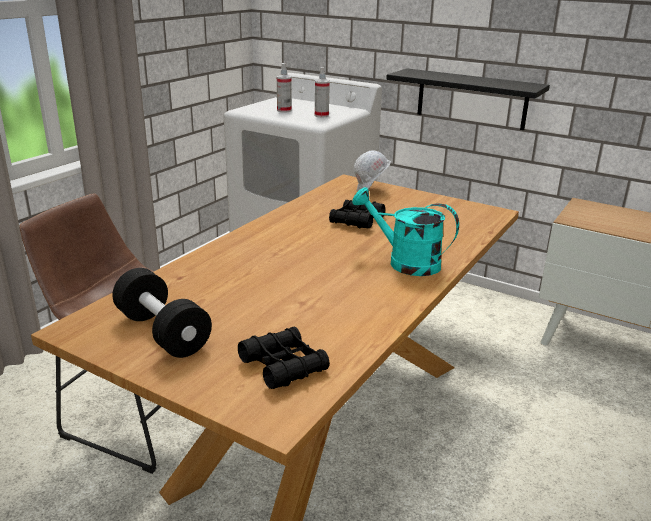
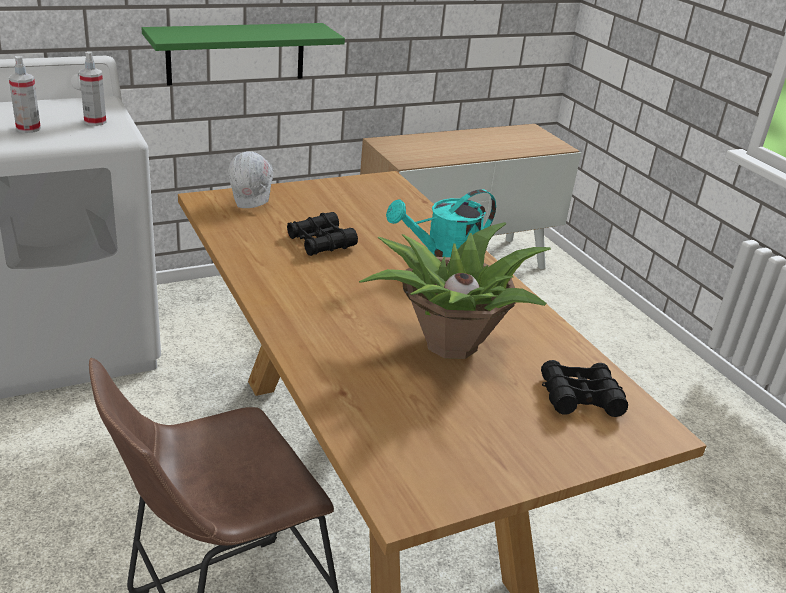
camera: 60 degrees left, 5 degrees up
(163, 332) = (464, 444): black dumbbell -> none
(287, 294) = (448, 345): none -> potted plant
(471, 99) = (236, 53): black shelf -> green shelf

